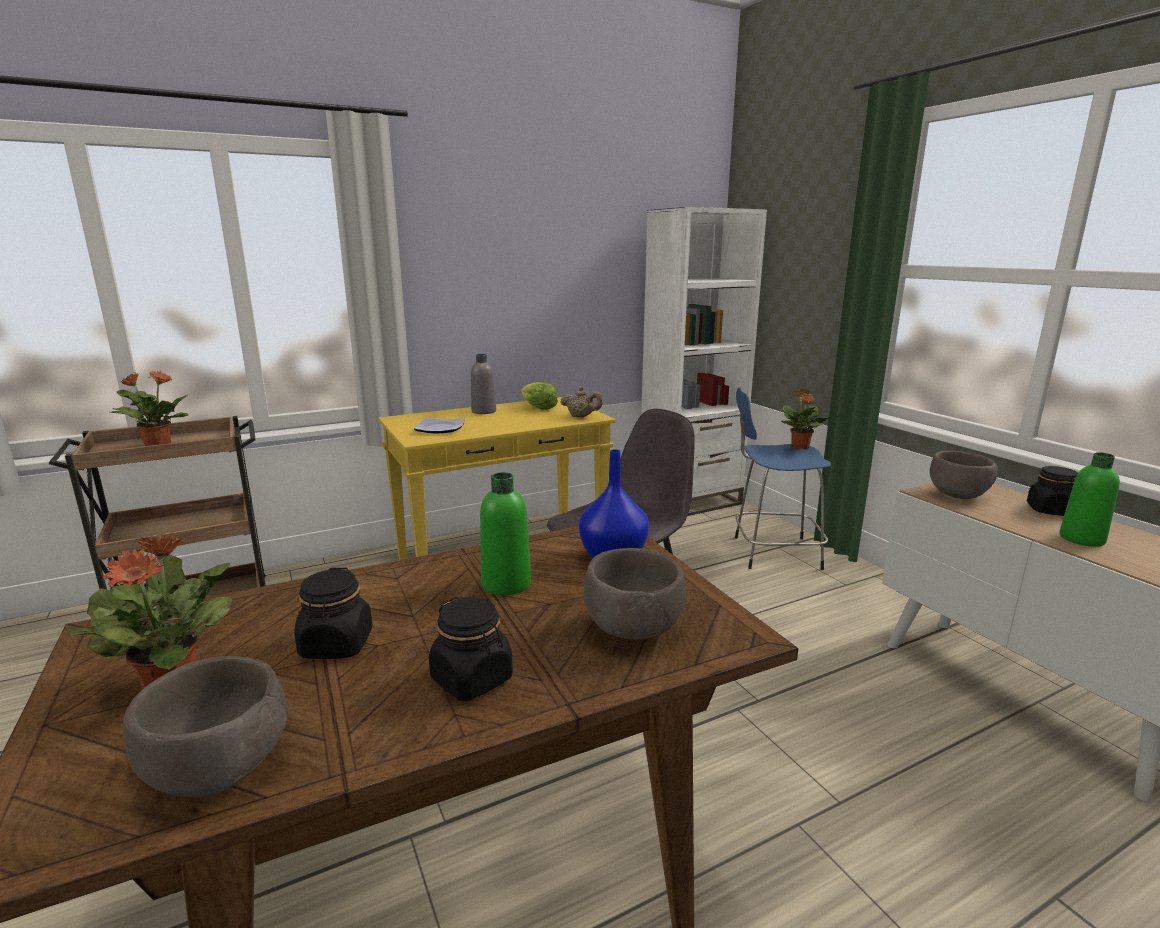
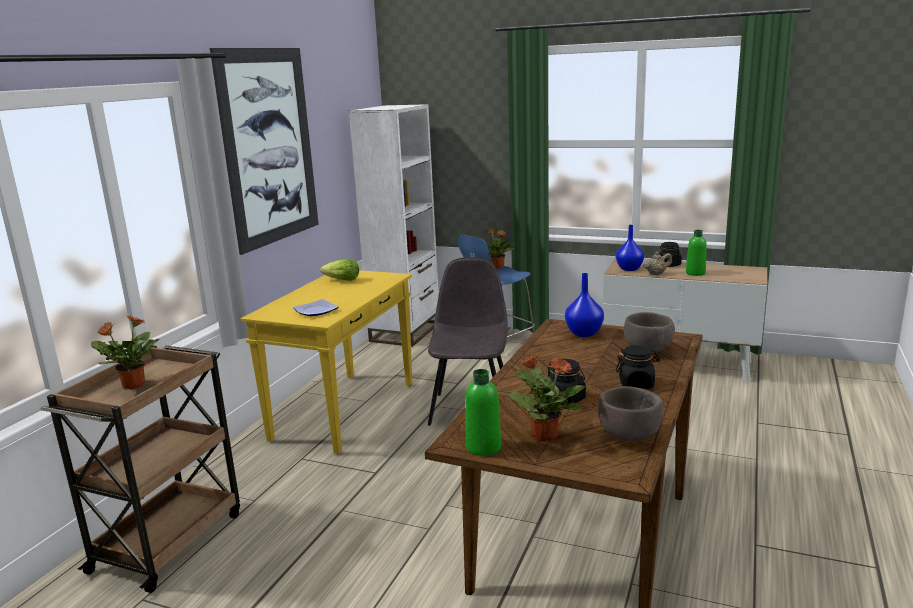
camera: 40 degrees left, 0 degrees up
(483, 411) = (310, 292): grey bottle -> none
(495, 237) = (269, 147): none -> picture
(506, 584) = (569, 357): green bottle -> green bottle (483, 447)
(581, 416) = (387, 278): beige teapot -> beige teapot (656, 274)
(958, 496) = (629, 269): brown bowl -> blue vase

